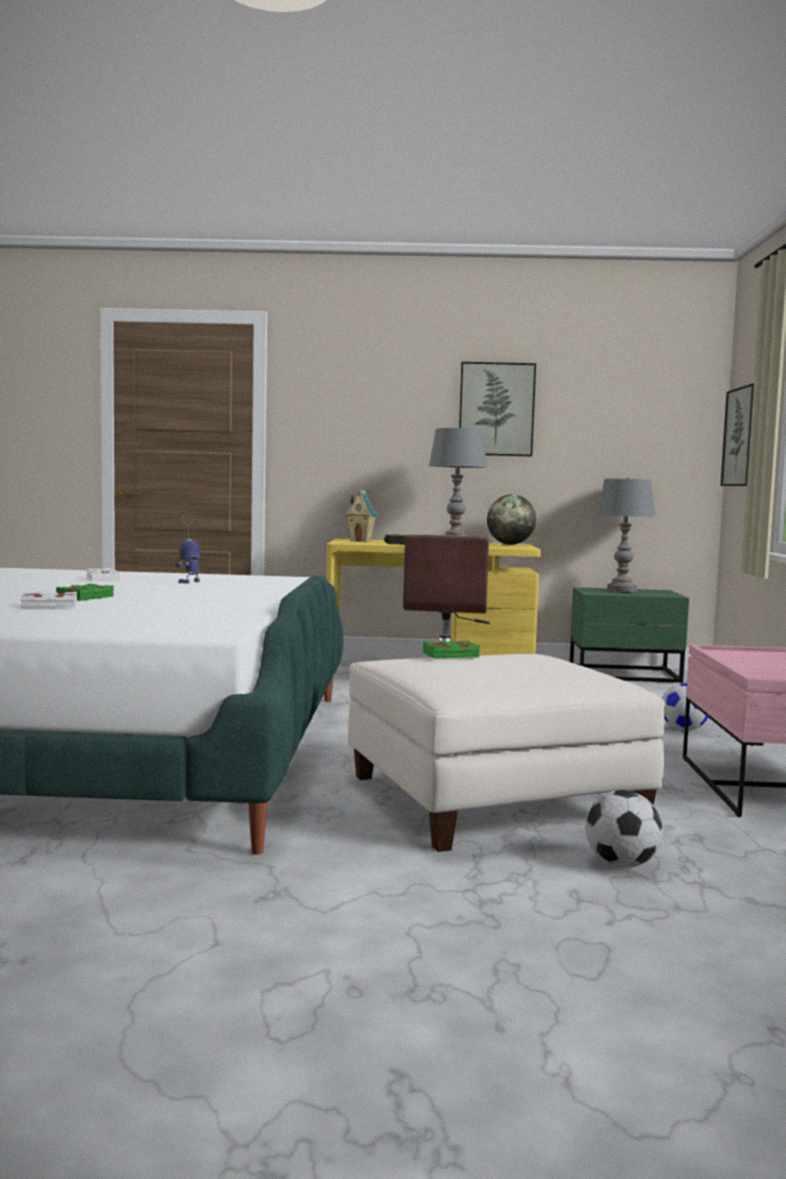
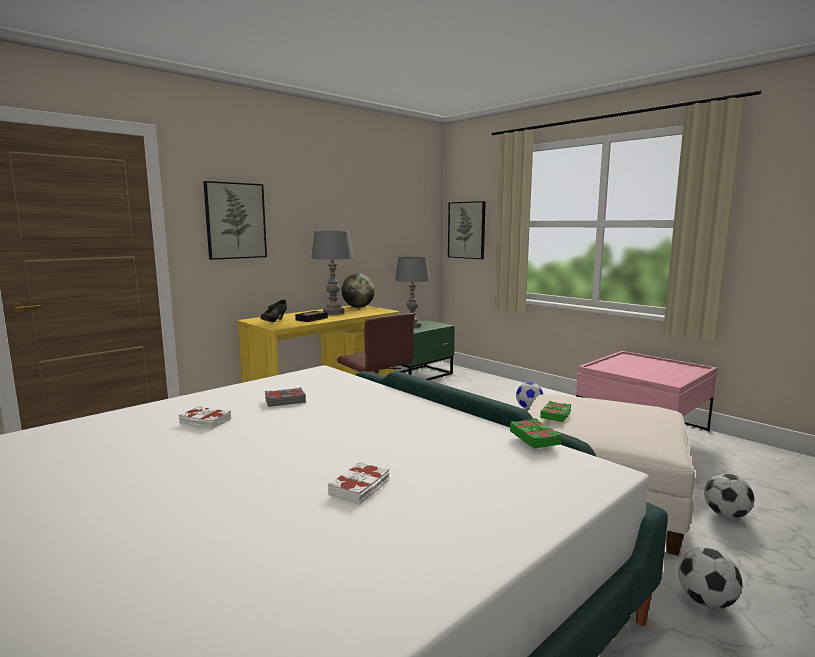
camera: 45 degrees left, 5 degrees up
(86, 598) = (324, 459): green book -> green book (535, 437)
(190, 582) = (285, 401): toy robot -> grey book
(356, 874) = (706, 601): none -> football
(361, 541) = (274, 321): toy house -> black shoe
(496, 409) = (333, 213): picture -> picture (235, 221)

